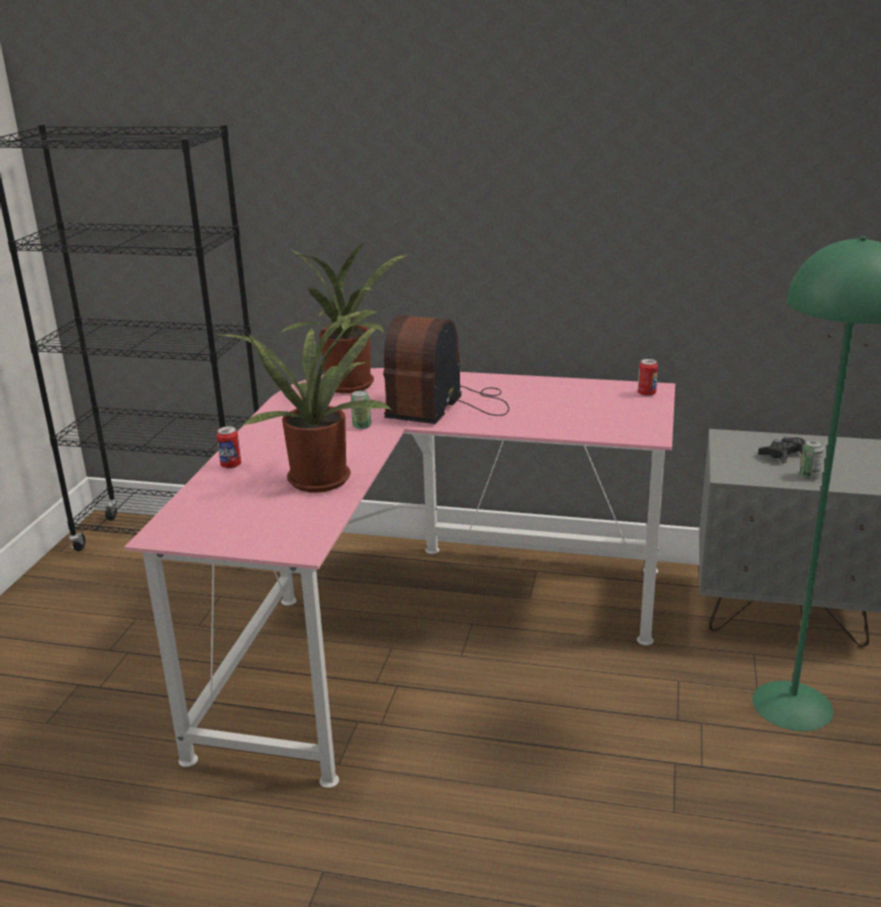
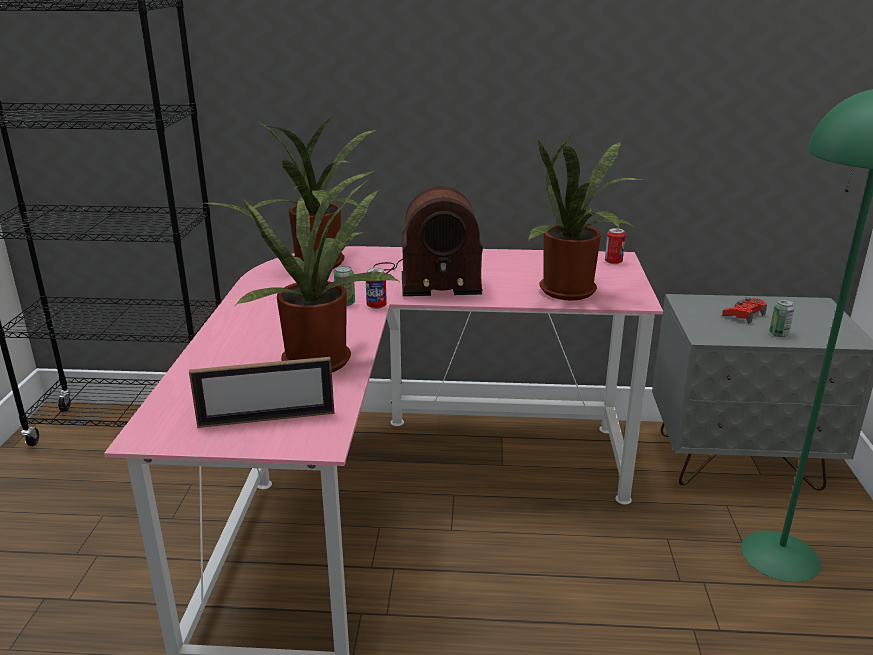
camera: 10 degrees left, 0 degrees up
(231, 465) = (214, 350): can -> can (376, 306)
(262, 527) = (267, 419): none -> picture frame
(447, 406) = (425, 280): radio -> radio turned 105 degrees counterclockwise
(588, 424) = (573, 293): none -> potted plant
(782, 454) = (744, 315): black game controller -> red game controller

